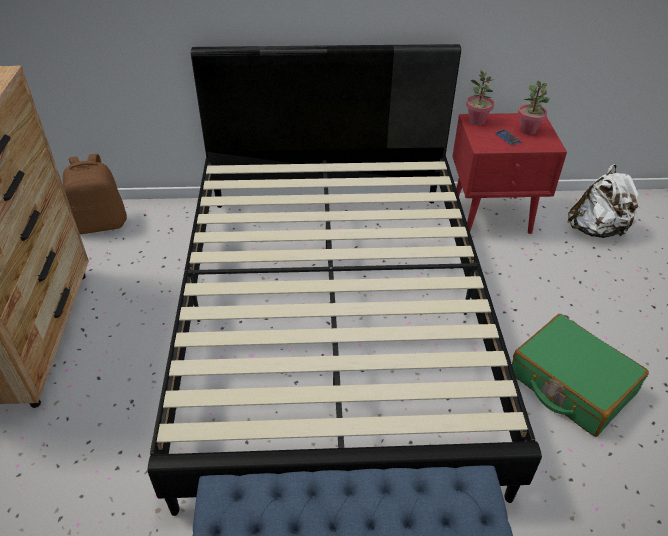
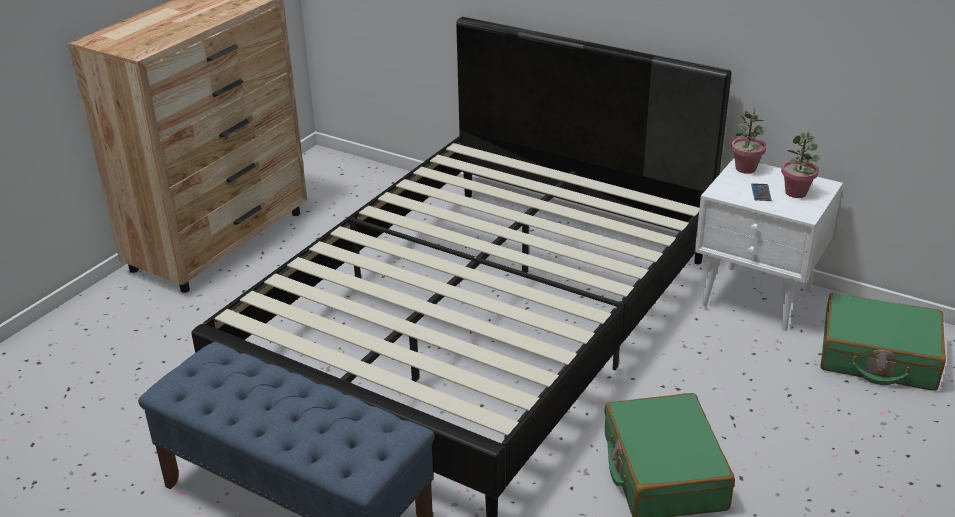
camera: 35 degrees right, 10 degrees down
(101, 223) = (349, 178): brown backpack -> none
(493, 215) = (757, 298): red nightstand -> white nightstand
(596, 230) = (877, 357): white backpack -> green suitcase

